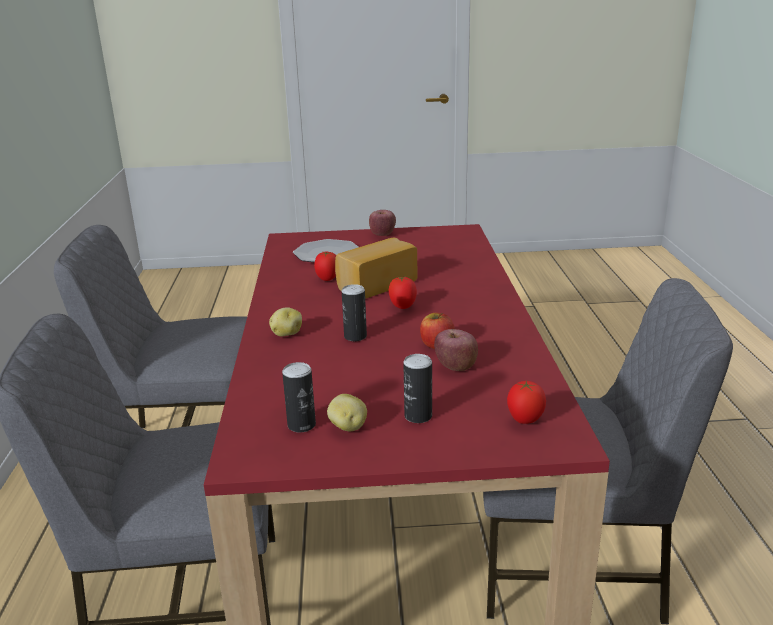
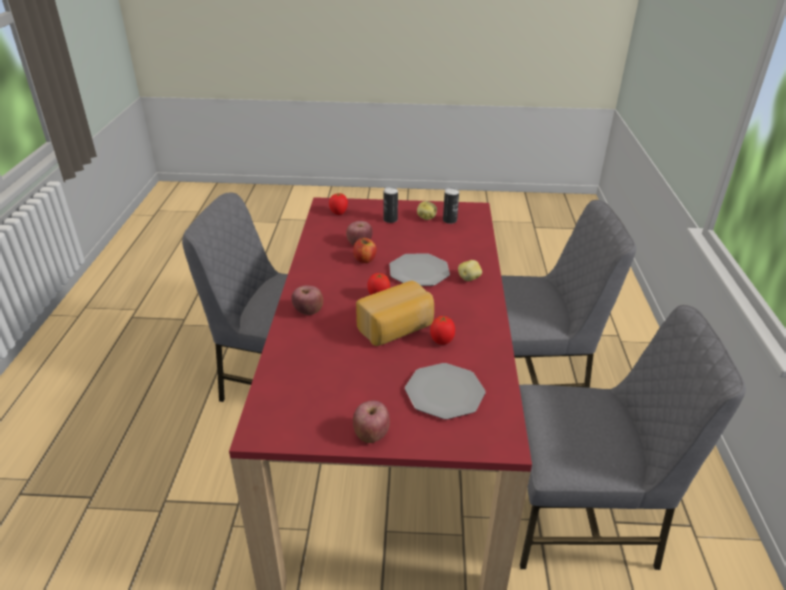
camera: 175 degrees left, 10 degrees up
(355, 336) = (419, 271): can -> plate
(477, 289) = (308, 311): none -> apple

